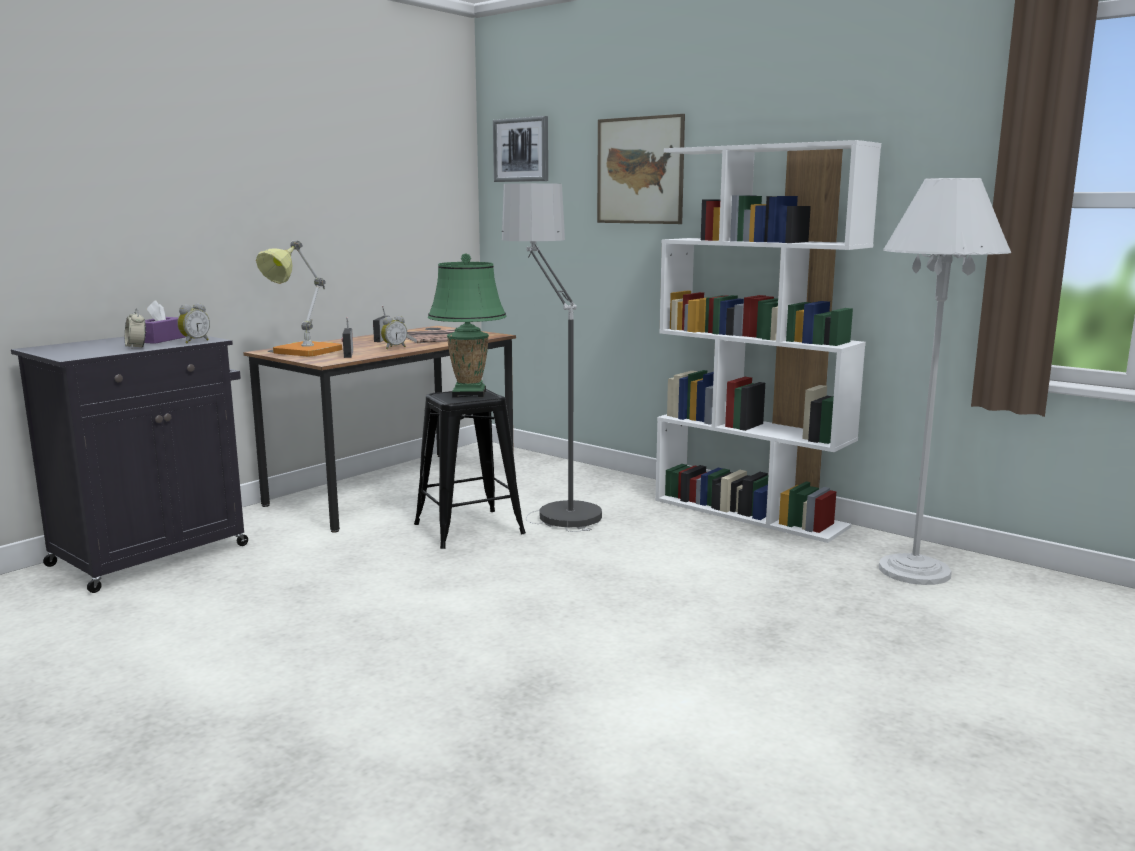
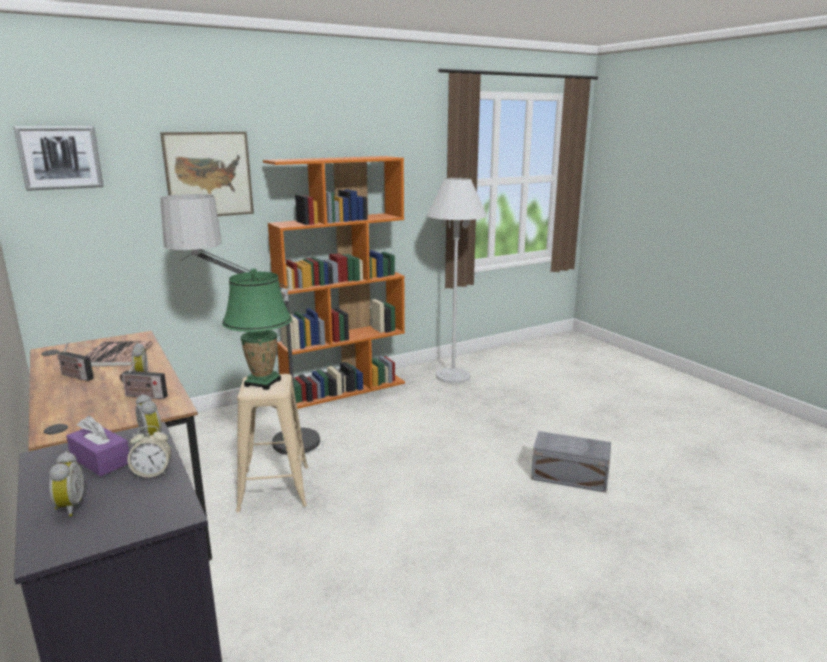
camera: 70 degrees left, 5 degrees up
(91, 344) = (68, 507): none -> alarm clock
(302, 352) = (97, 416): table lamp -> none
(469, 529) = (274, 488): black stool -> beige stool
(644, 712) = (570, 477): none -> grey storage box
(750, 513) = (344, 389): white bookcase -> orange bookcase

